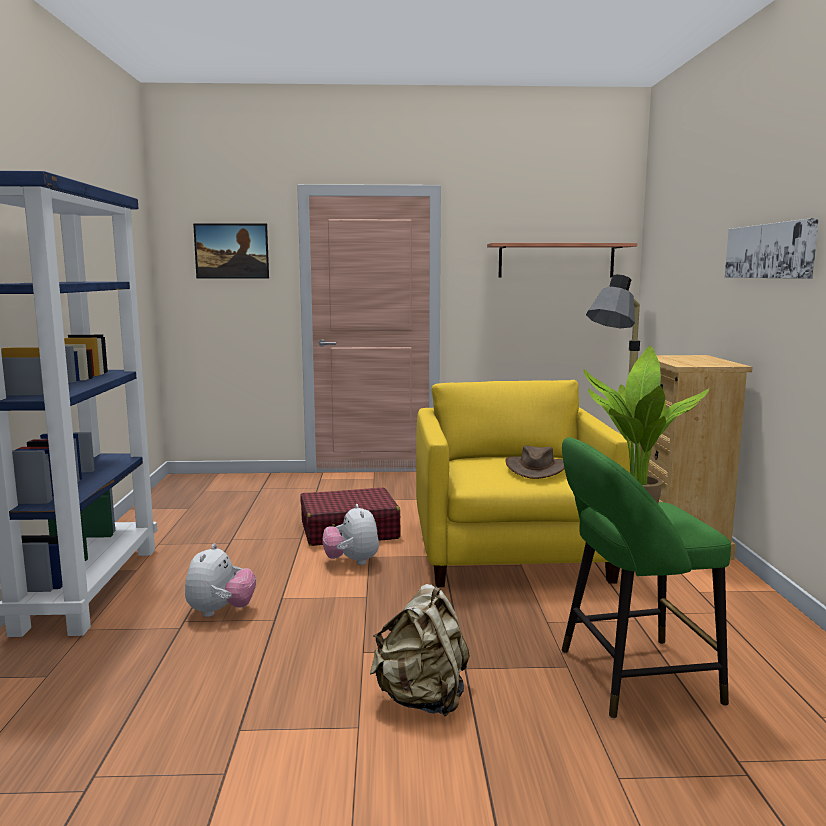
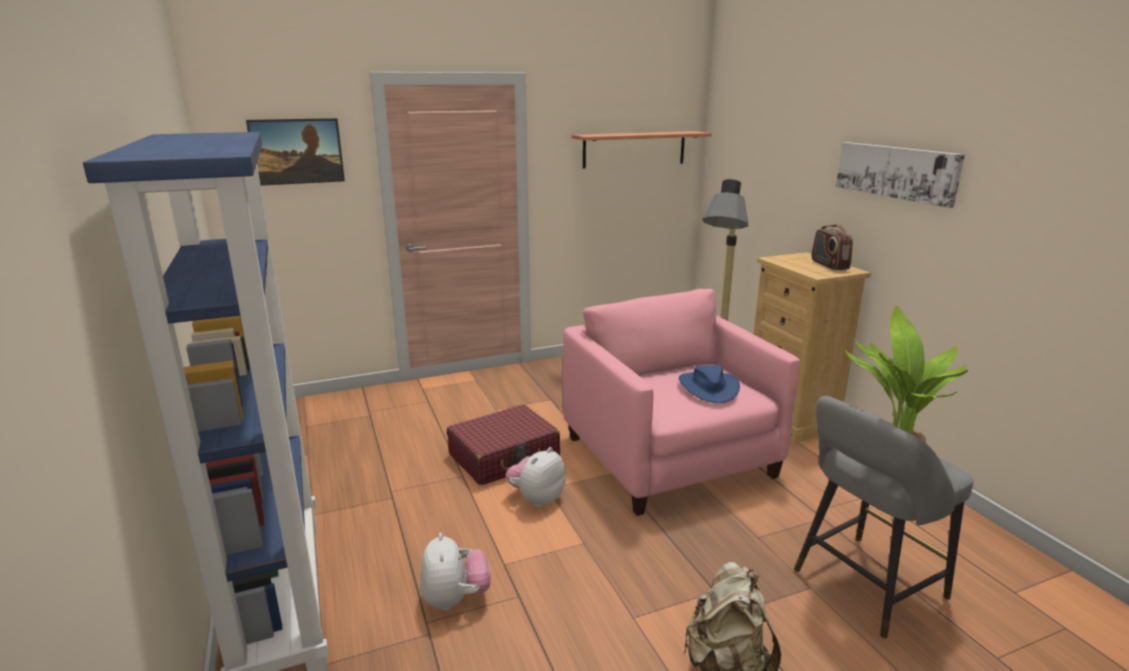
camera: 20 degrees left, 10 degrees up
(352, 562) = (536, 498): plush toy -> plush toy turned 75 degrees clockwise
(510, 552) = (669, 457): yellow armchair -> pink armchair
(536, 468) = (708, 387): brown hat -> blue hat
(630, 677) = (864, 587): green stool -> grey stool
(712, 361) = (829, 265): none -> radio

